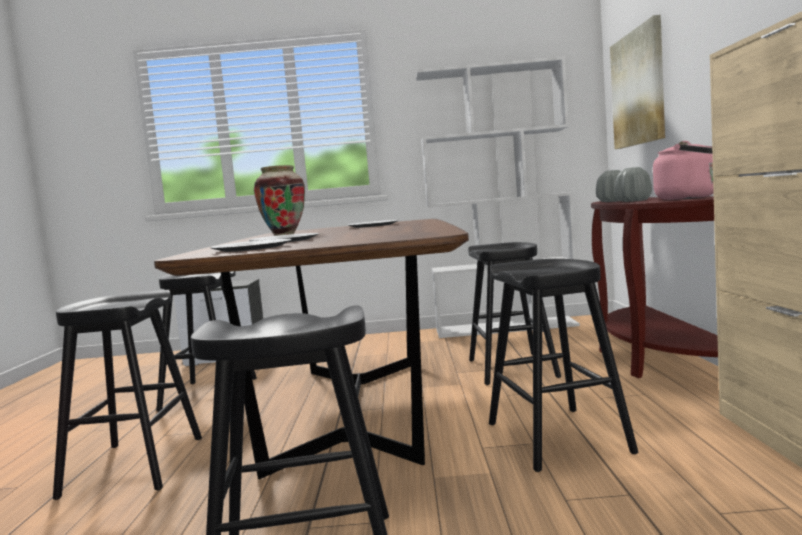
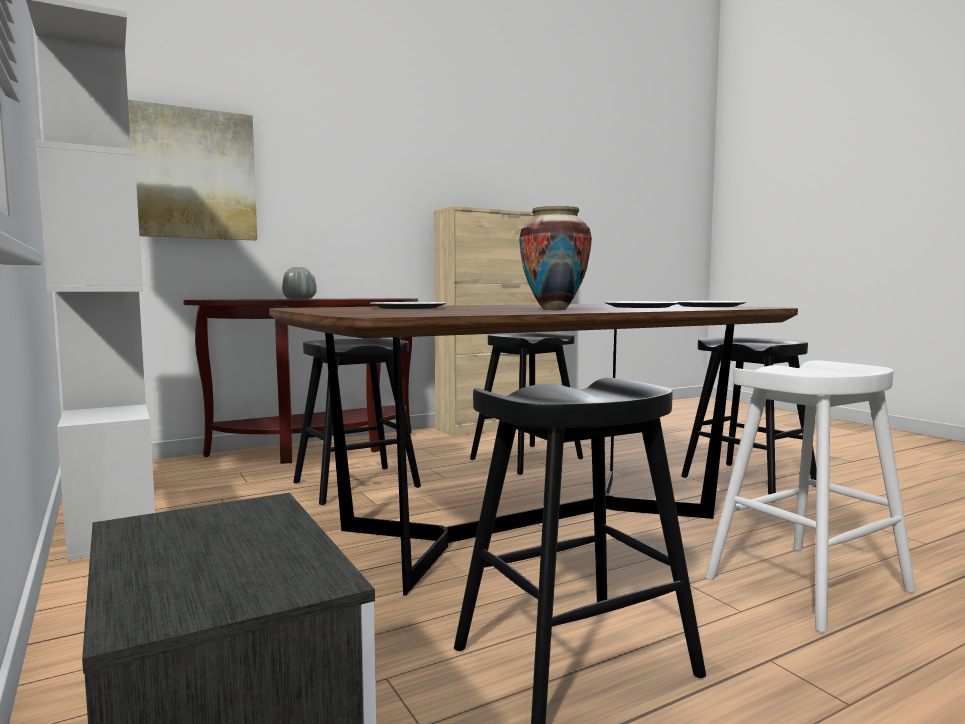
camera: 120 degrees left, 0 degrees up
(134, 466) = (808, 584): black stool -> white stool
(633, 201) = (342, 299): grey vase -> none
(690, 198) = (376, 298): pink kettle -> none

